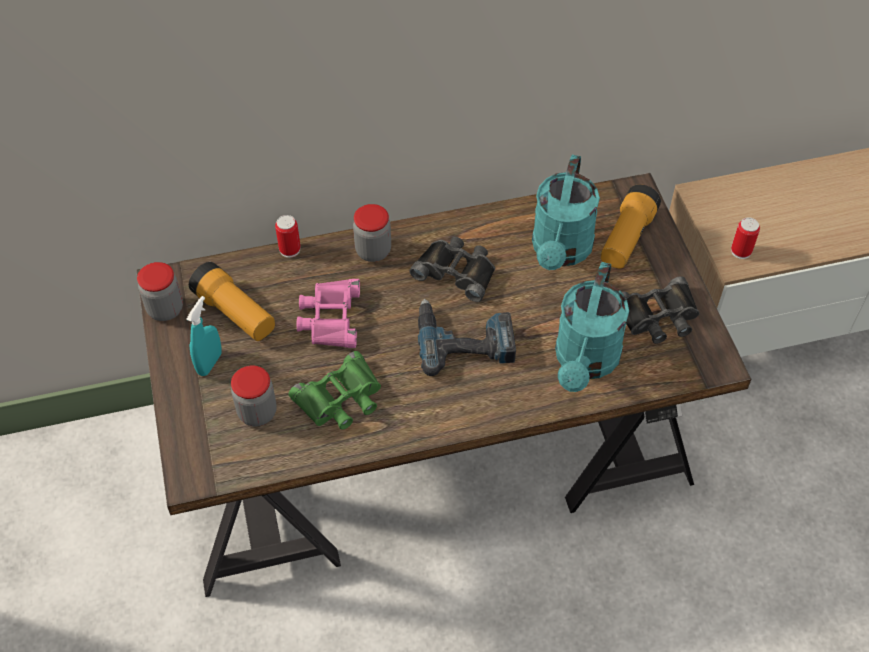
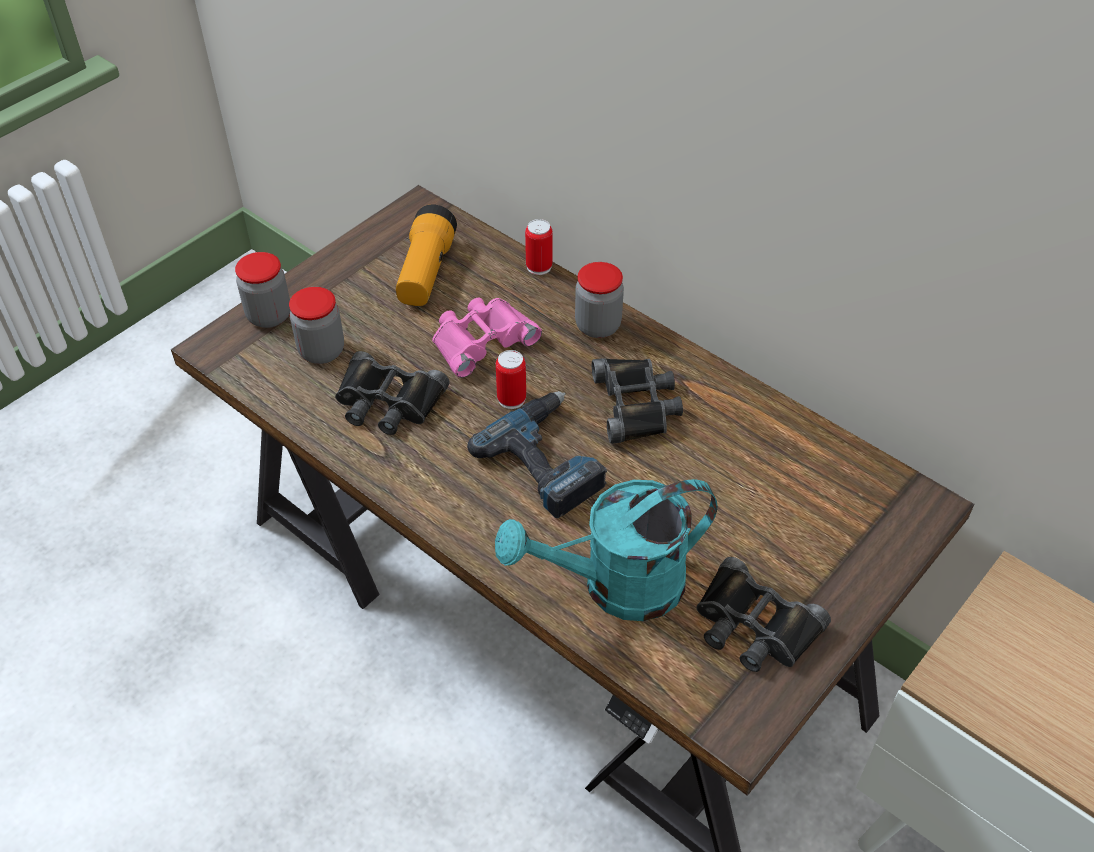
camera: 55 degrees right, 5 degrees down
(165, 309) = (389, 226): jar -> jar (269, 316)
(209, 363) = (352, 288): turquoise spray bottle -> none
(341, 398) = (388, 402): green binoculars -> black binoculars
(560, 252) = (756, 479): turquoise watering can -> none
(627, 238) = (843, 532): flashlight -> none
(741, 251) = (972, 678): can -> can (511, 399)

